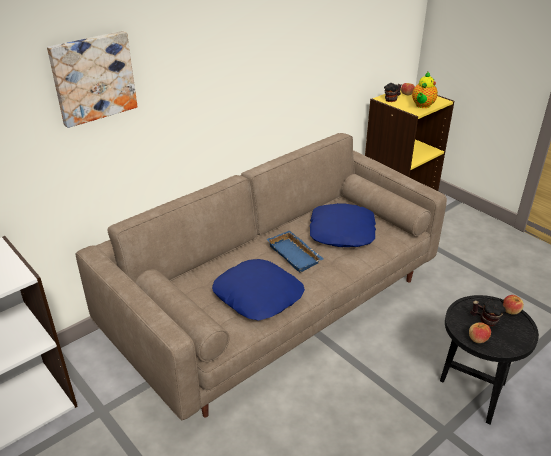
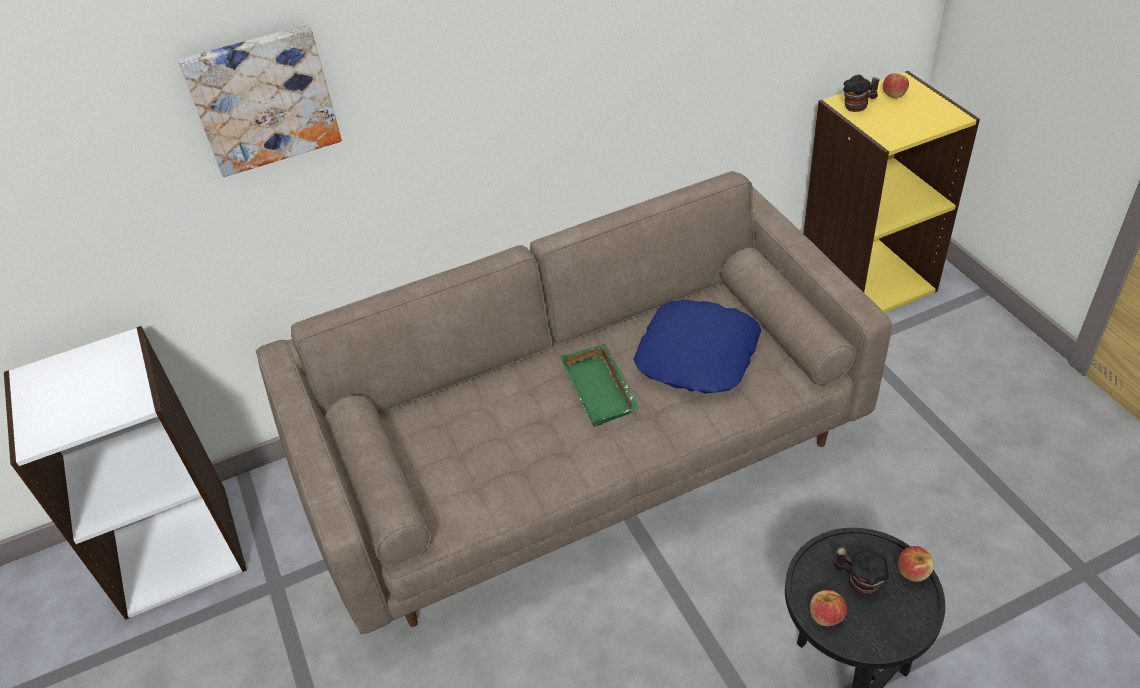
camera: 20 degrees right, 10 degrees up
(258, 295) = (514, 458): blue pillow -> none
(296, 255) = (602, 390): blue tray -> green tray
(422, 106) = (909, 126): teapot -> none

